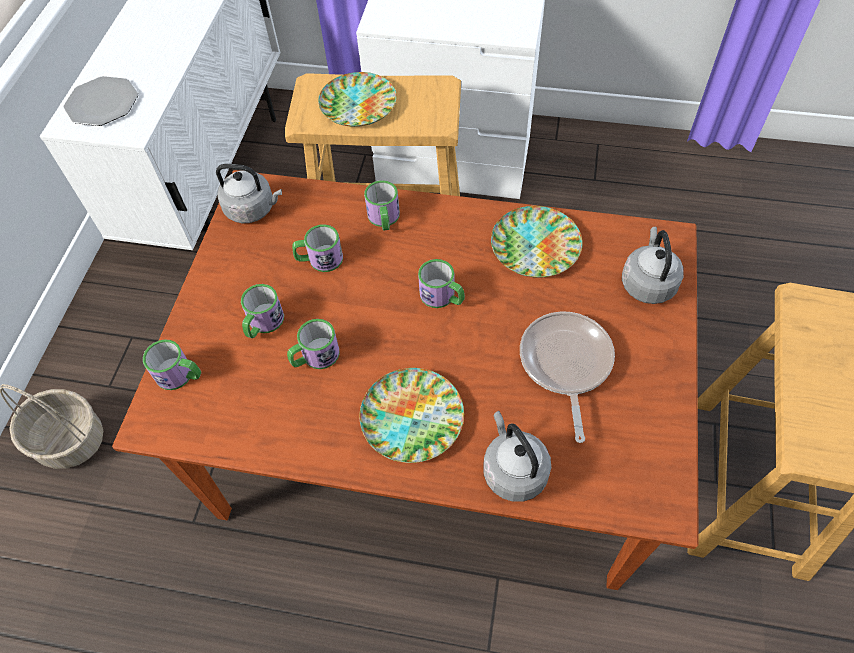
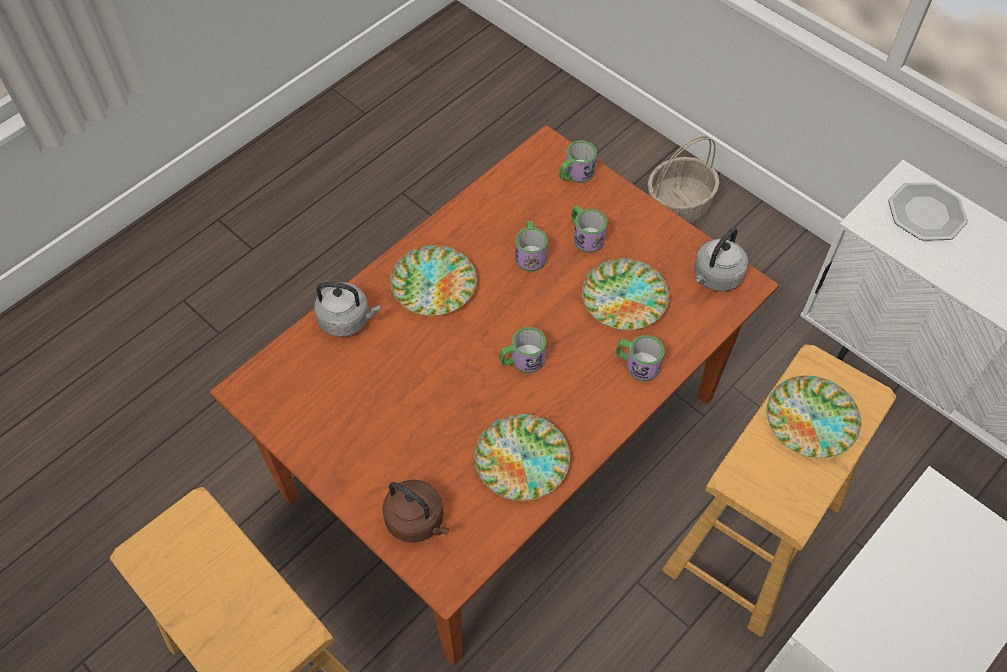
camera: 120 degrees right, 0 degrees up
(319, 259) = (624, 298): mug -> plate
(565, 364) = (396, 405): frying pan -> none
(647, 282) = (417, 521): grey kettle -> brown kettle

